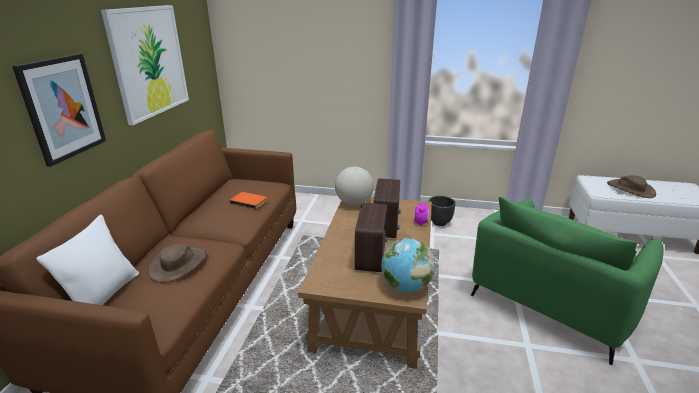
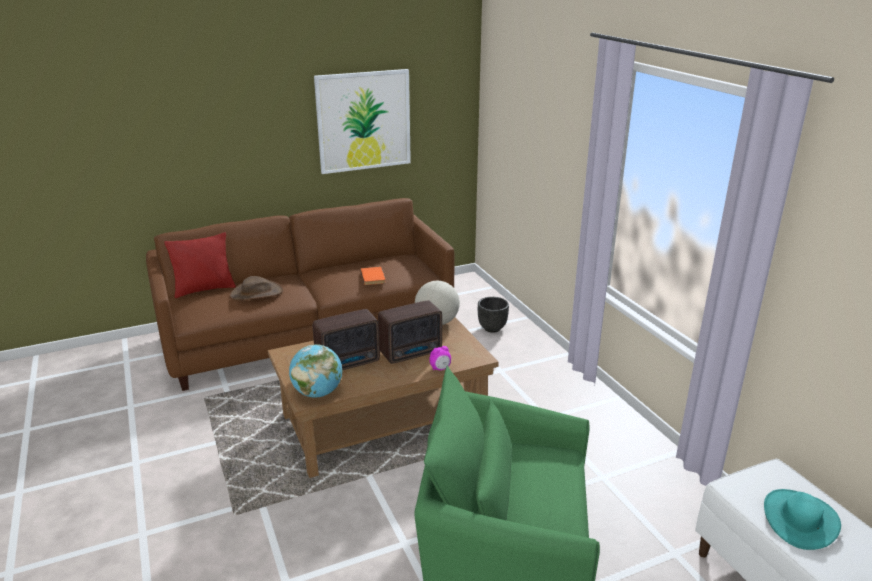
camera: 55 degrees right, 0 degrees up
(63, 108) = (254, 148): picture -> none
(104, 296) = (204, 289): white pillow -> red pillow
(439, 222) = (579, 415): black planter -> black planter (492, 328)
(630, 189) = (800, 519): brown hat -> turquoise hat

